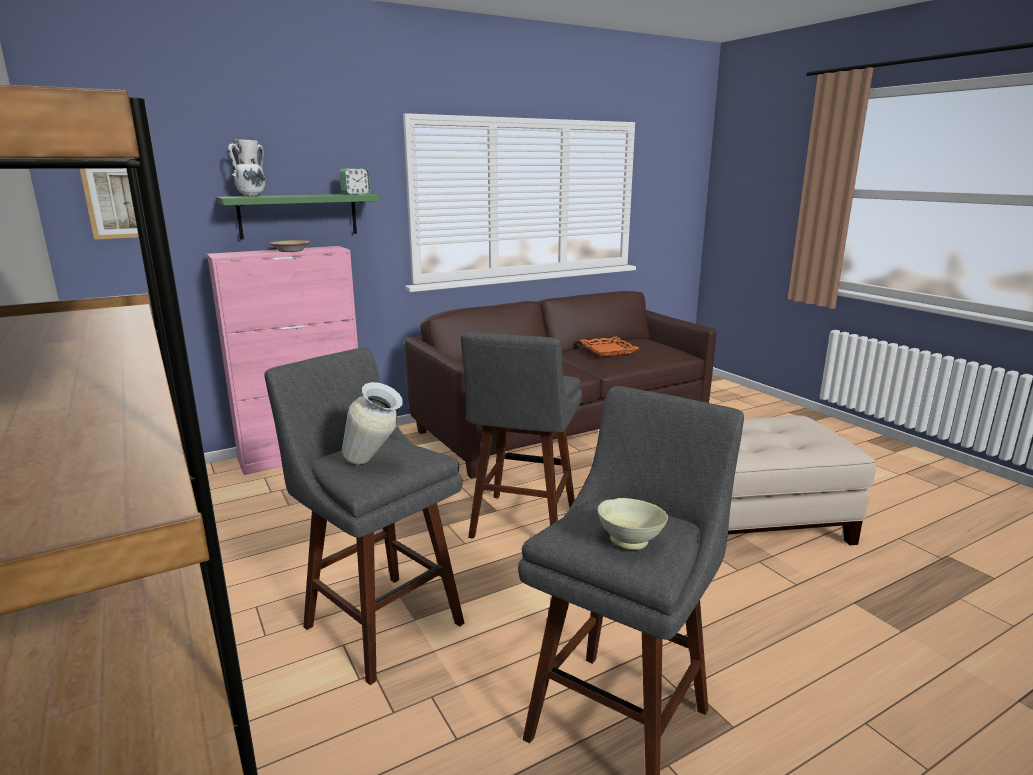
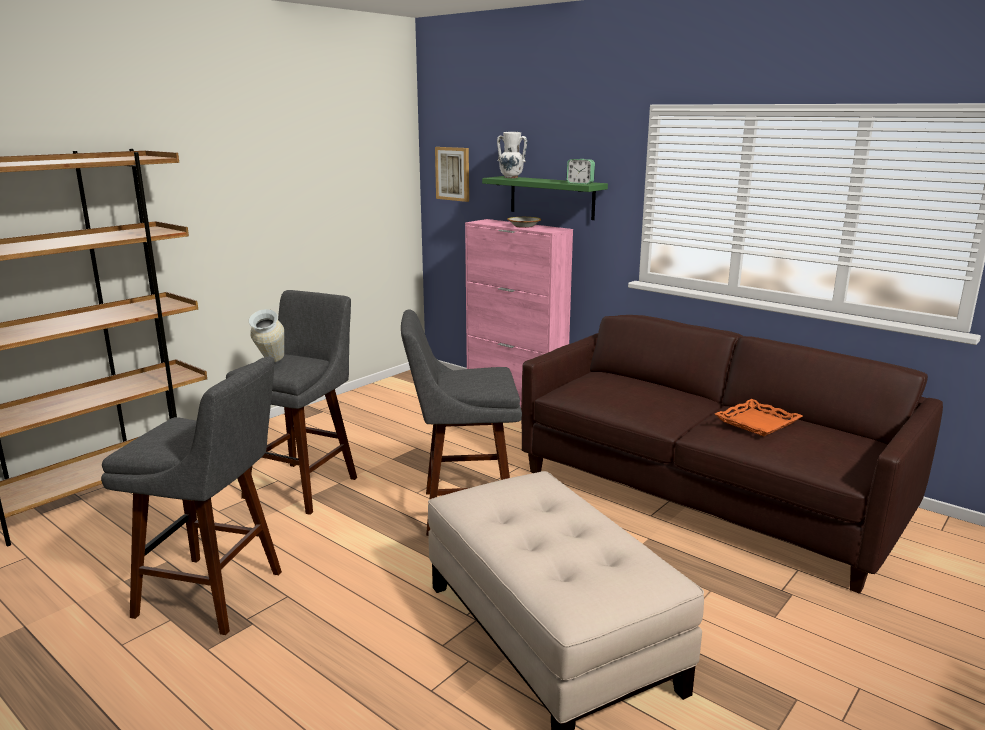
camera: 70 degrees right, 0 degrees up
(631, 541) = (161, 439): beige bowl -> none

